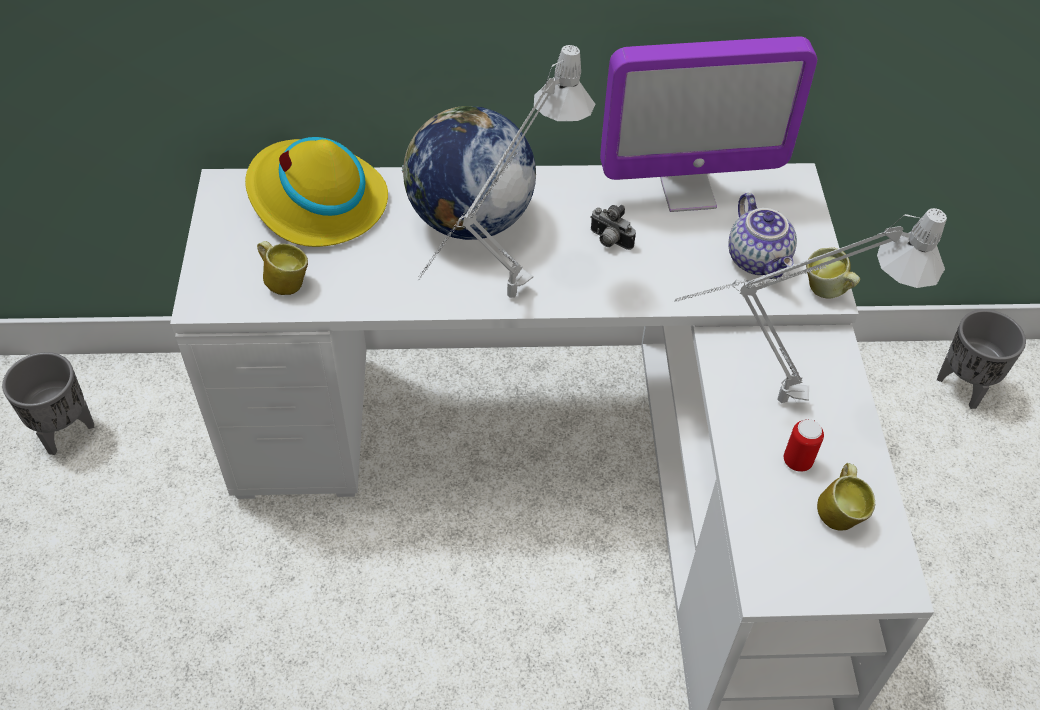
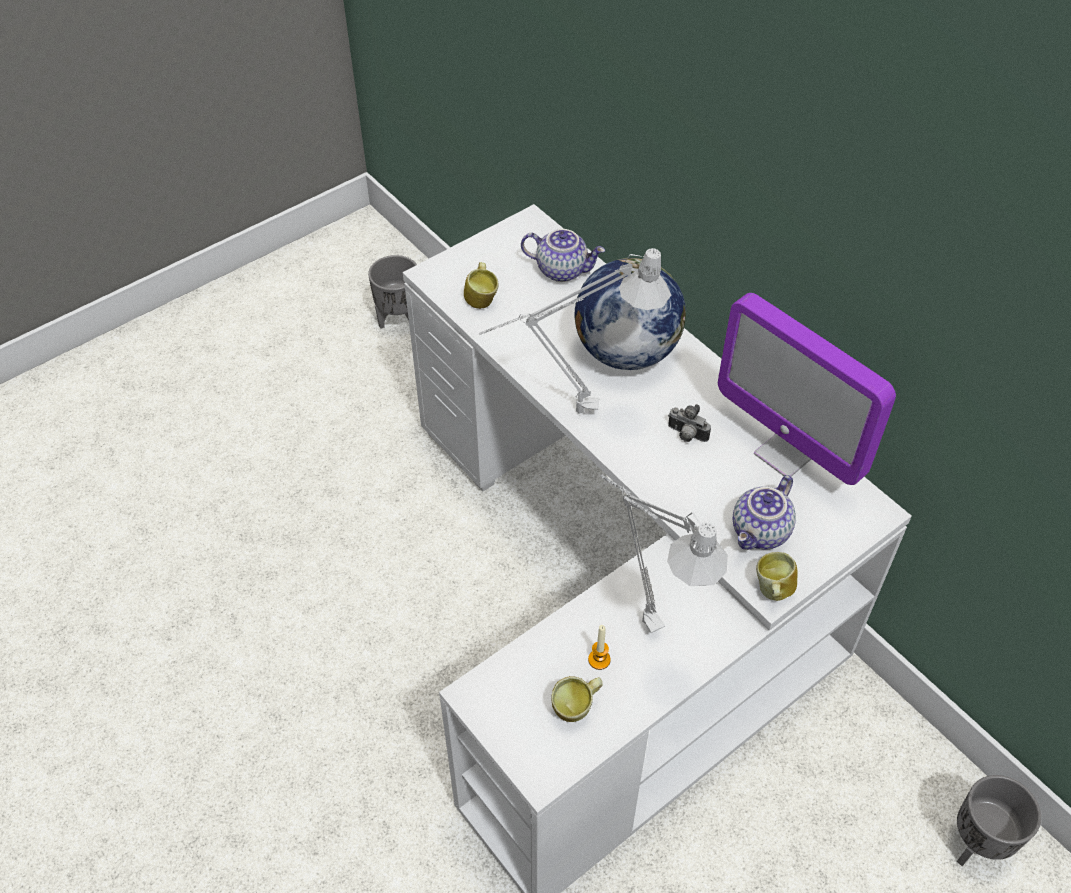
camera: 55 degrees right, 0 degrees up
(316, 201) = (562, 269): yellow hat -> teapot
(609, 241) = (686, 435): camera -> camera turned 60 degrees counterclockwise
(797, 461) = (599, 659): can -> candle

